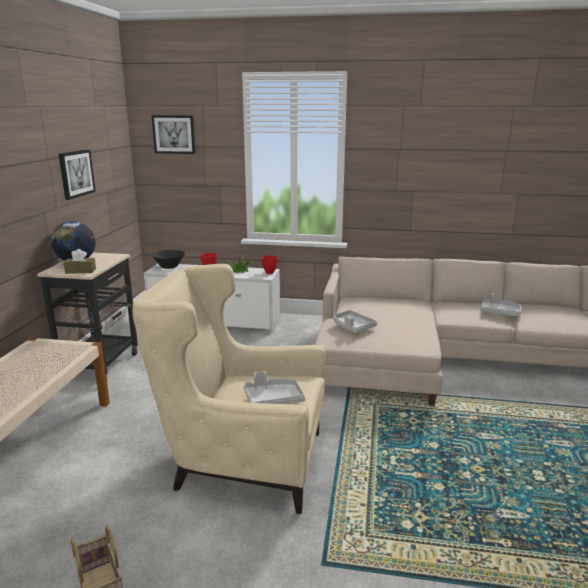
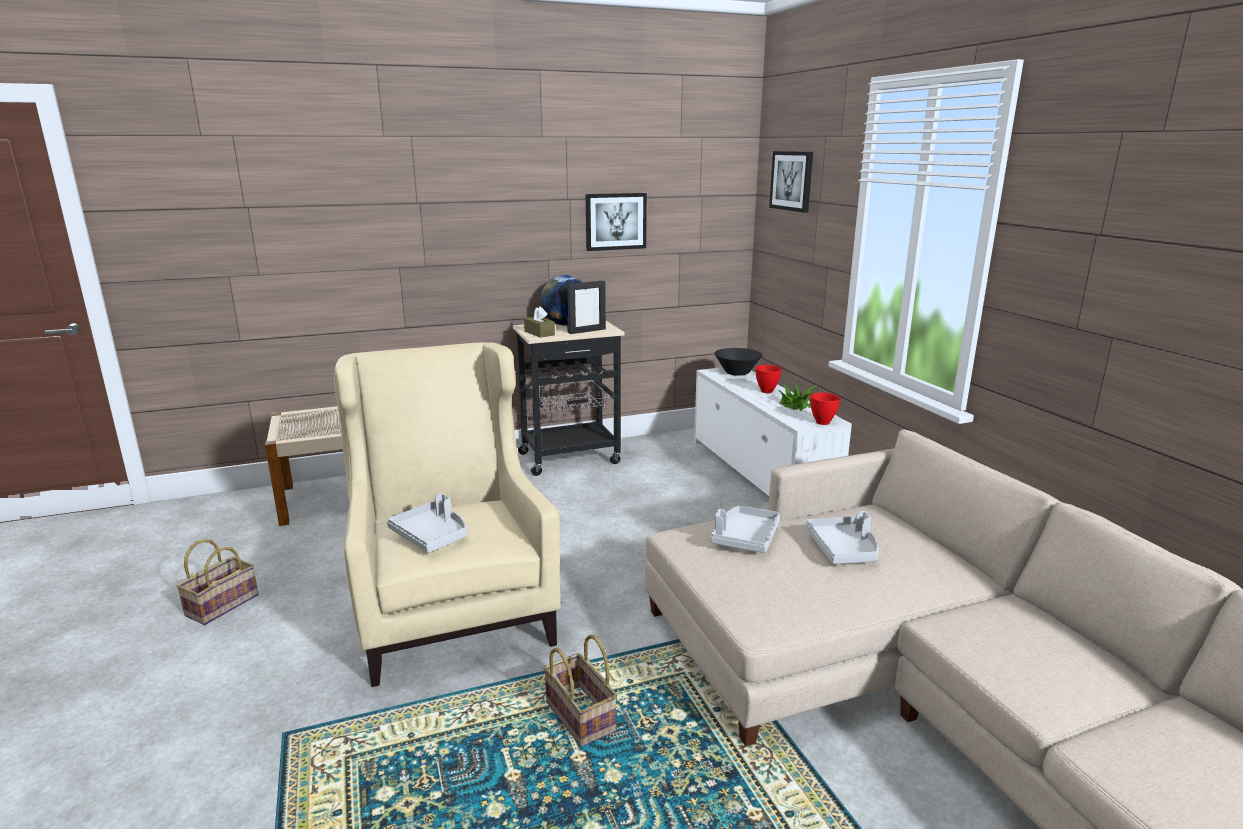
camera: 60 degrees right, 0 degrees up
(105, 260) = (586, 331): none -> picture frame
(386, 442) = (582, 717): none -> basket
(500, 312) = (1093, 692): grey tray -> grey tray (843, 549)

